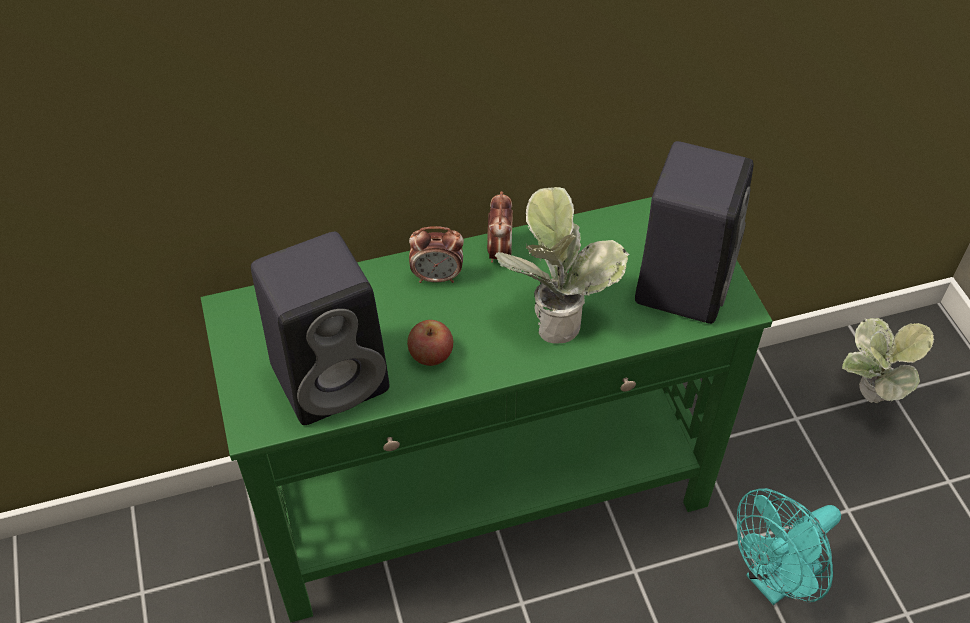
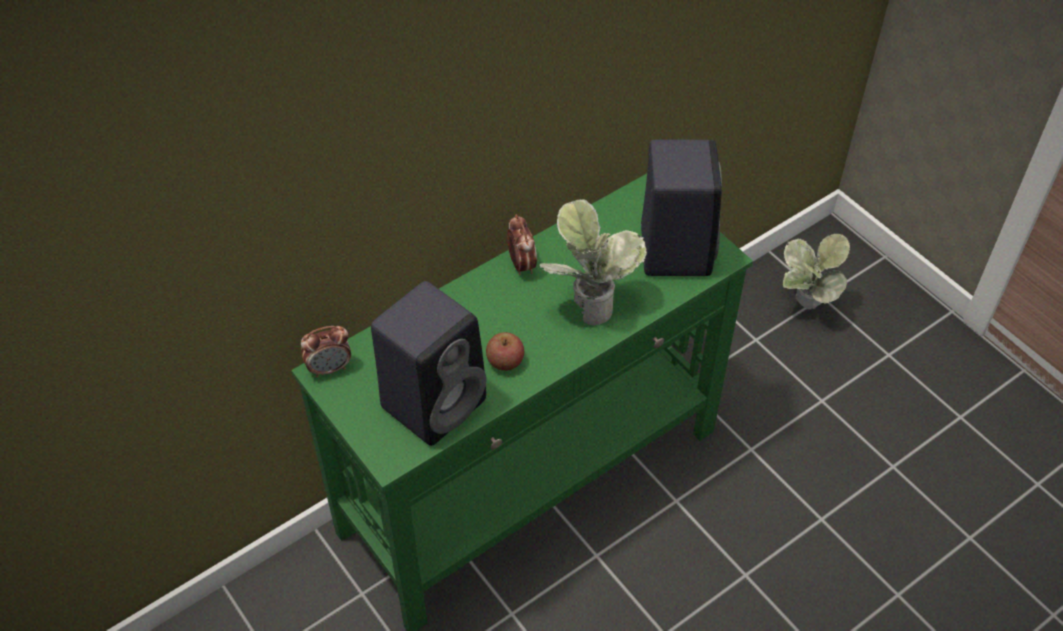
camera: 20 degrees left, 0 degrees up
(437, 277) = (481, 298): alarm clock -> alarm clock (330, 368)
(775, 581) = (787, 473): turquoise fan -> none

